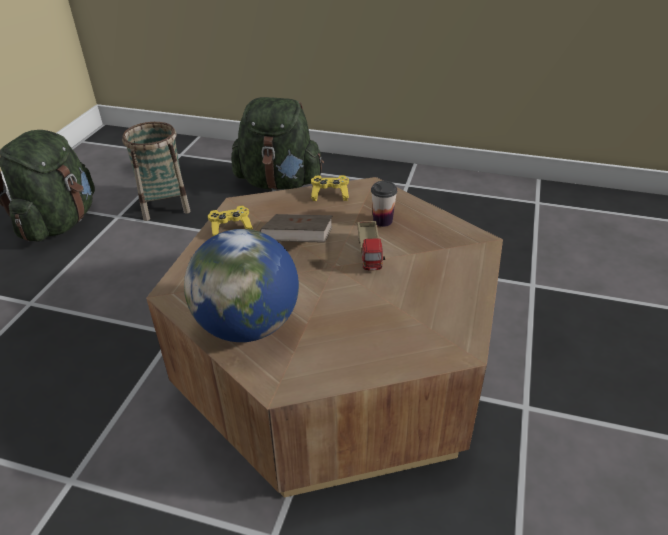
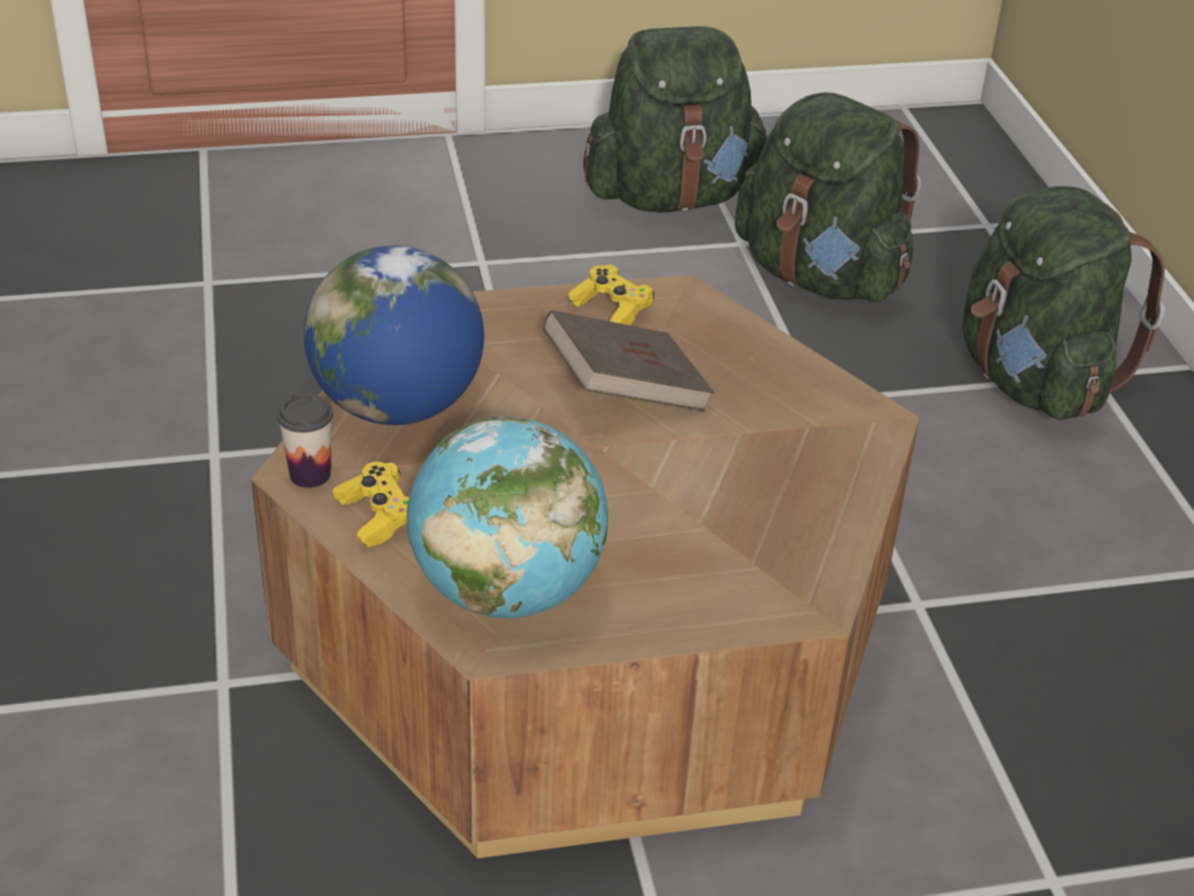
camera: 60 degrees right, 0 degrees up
(165, 205) = (820, 277): basket -> green backpack
(330, 194) = (803, 379): yellow game controller -> yellow game controller (379, 516)
(370, 254) = (660, 477): toy truck -> none
(382, 221) = (774, 464): cup -> cup (310, 474)
(426, 330) = (507, 591): none -> globe

